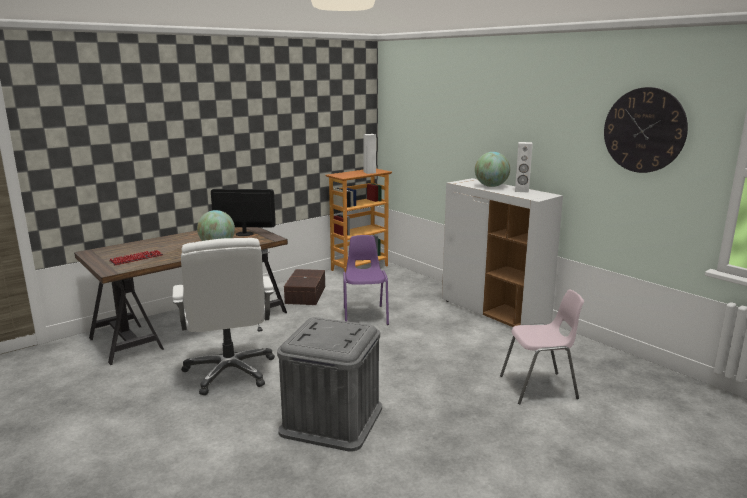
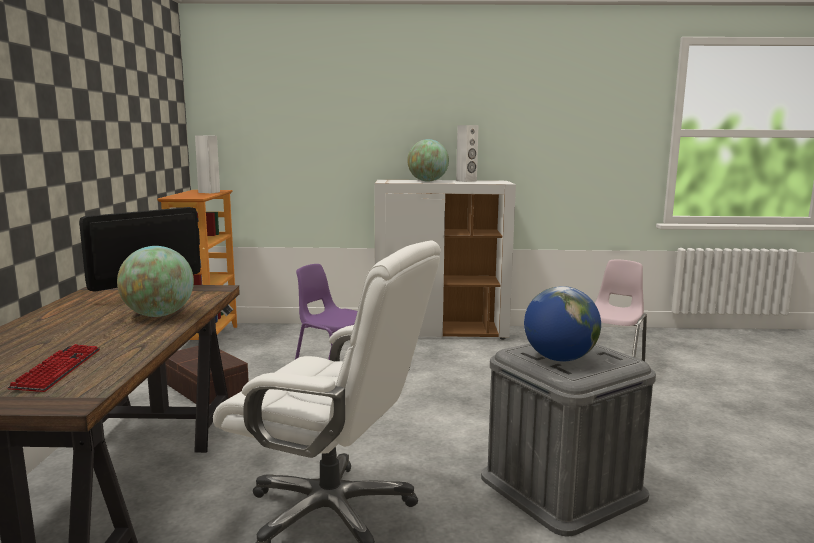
camera: 50 degrees left, 5 degrees down
(318, 332) = (559, 359): none -> globe
(644, 130) = (589, 103): wall clock -> none

